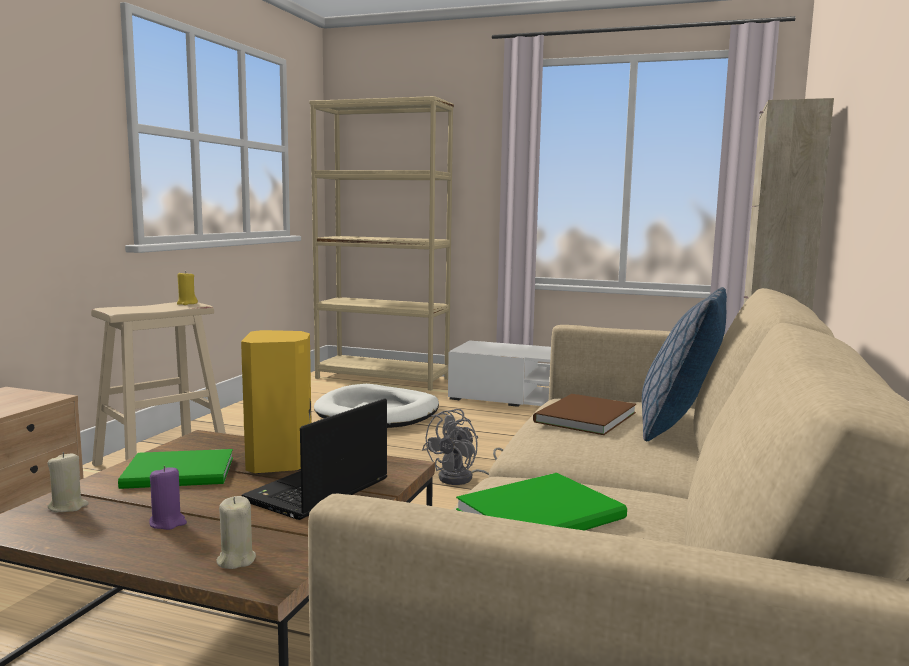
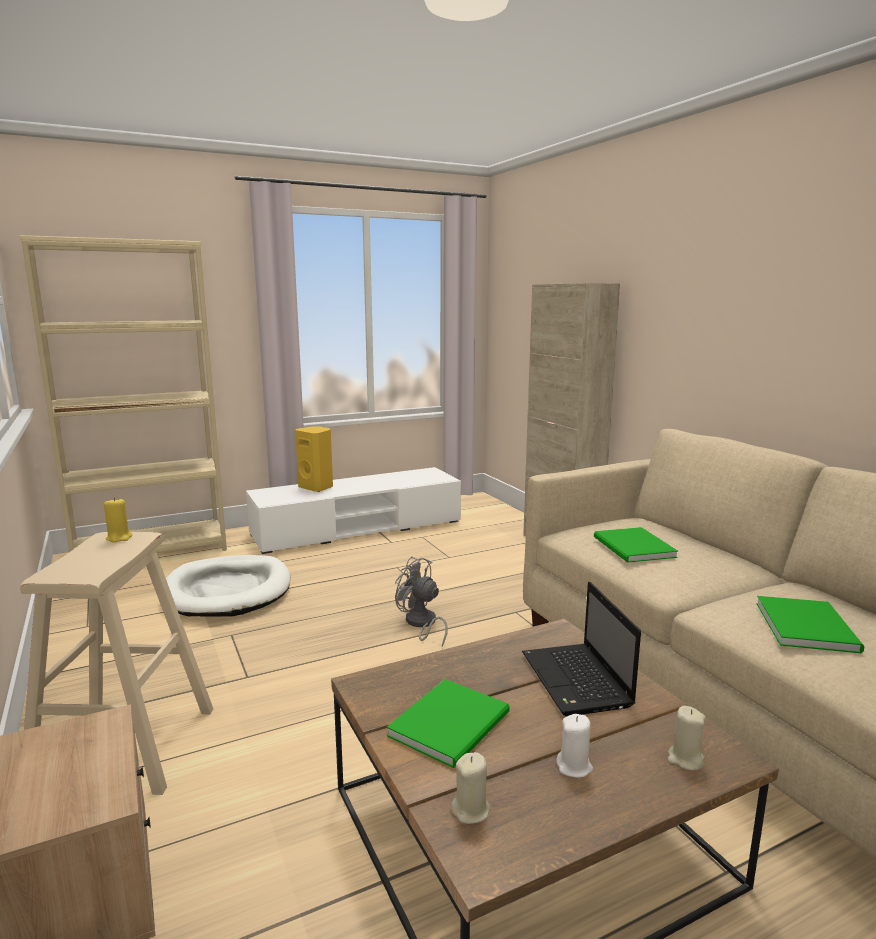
camera: 45 degrees left, 5 degrees up
(168, 523) = (574, 767): purple candle -> white candle
(280, 463) = (489, 672): yellow speaker -> yellow speaker (317, 487)
(463, 479) = (421, 624): grey fan -> grey fan turned 135 degrees clockwise
(582, 417) = (633, 548): brown book -> green book
(679, 426) = (677, 535): pillow -> none

